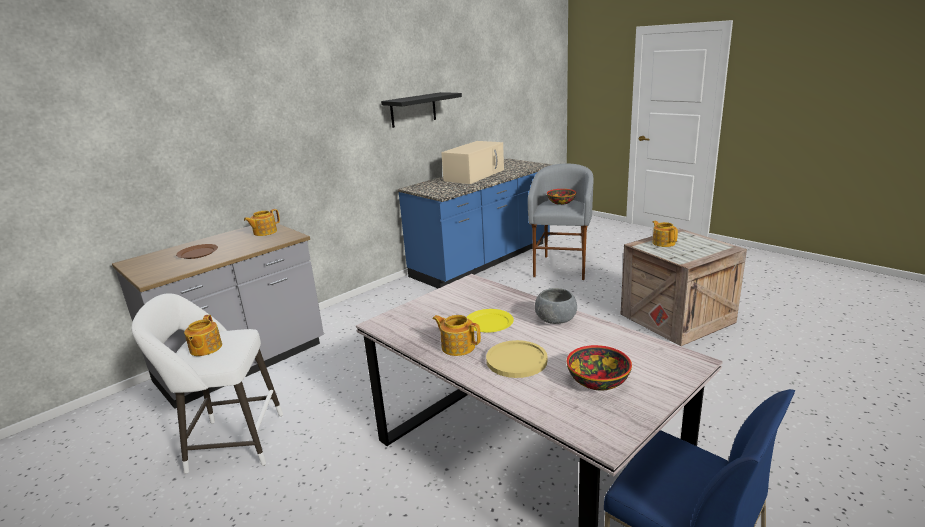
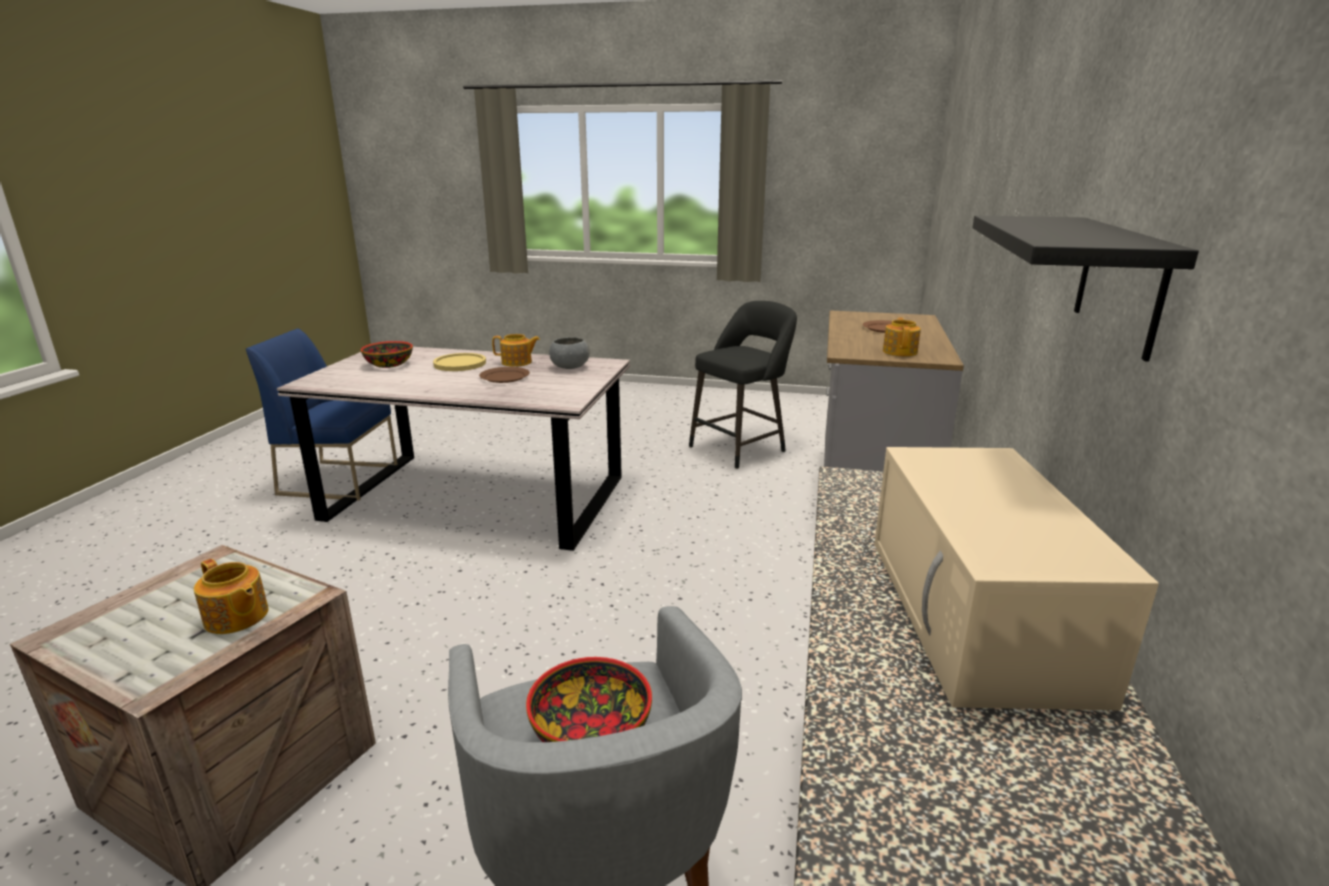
camera: 145 degrees right, 0 degrees up
(205, 348) = (740, 350): teapot -> none
(230, 443) = (741, 448): white stool -> black stool
(489, 323) = (505, 377): yellow plate -> brown plate
(555, 320) = (437, 388): grey bowl -> grey bowl (570, 367)

